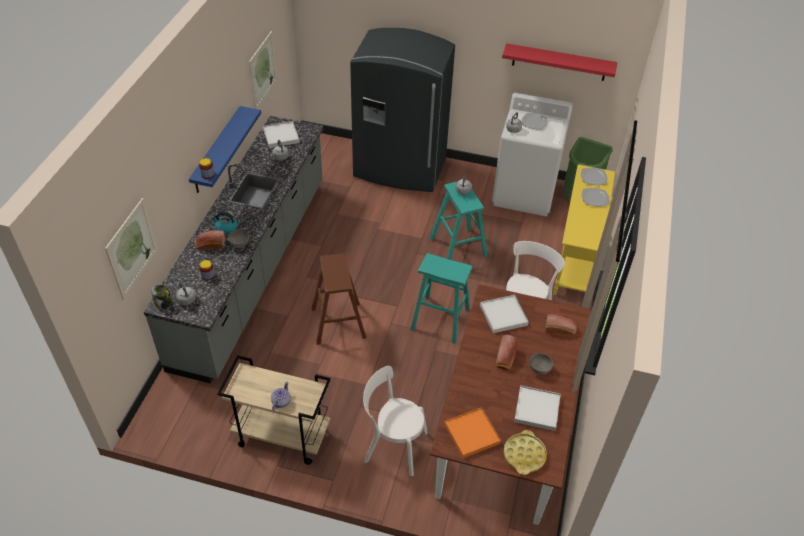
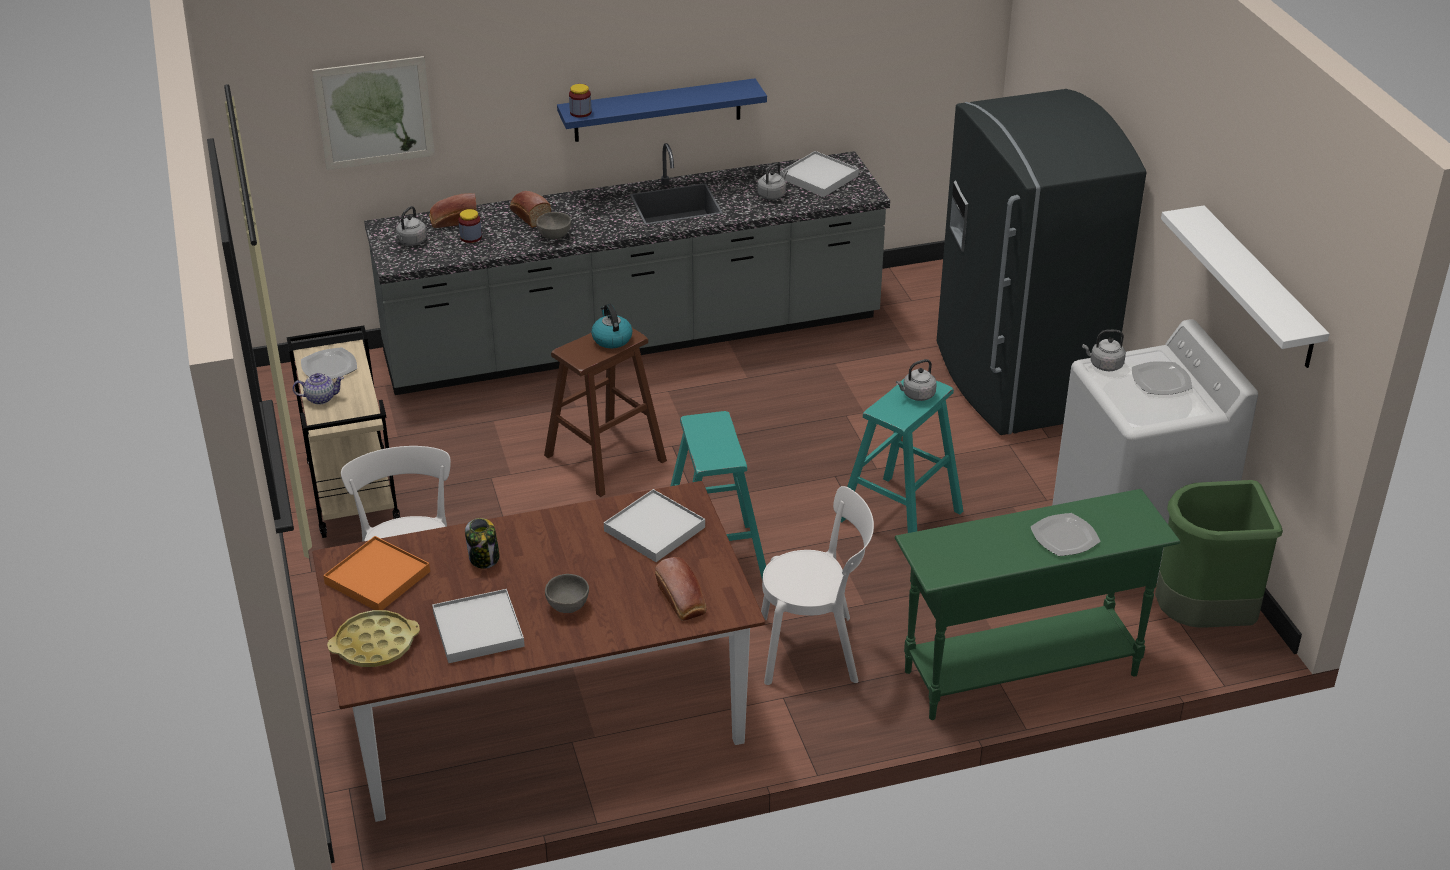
camera: 60 degrees right, 10 degrees down
(163, 303) = (392, 227): jar -> jar (484, 558)
(226, 228) = (573, 214): kettle -> kettle (611, 339)
(263, 71) = (858, 62): picture -> none
(505, 358) = (561, 561): bread -> bread (453, 221)
(559, 62) = (1259, 288): red shelf -> white shelf
(575, 263) = (1019, 672): yellow console table -> green console table
(593, 177) = (1125, 518): plate -> plate (330, 367)

